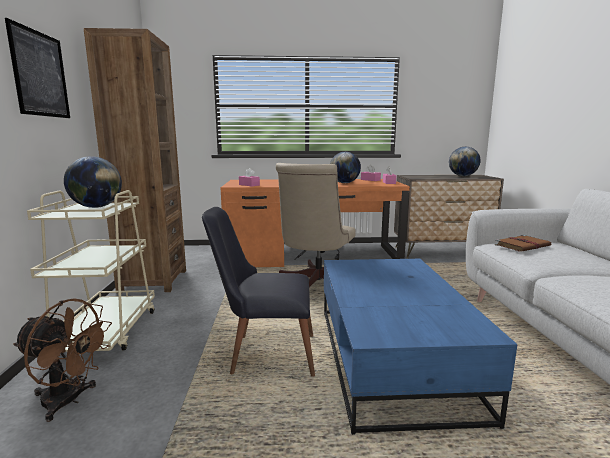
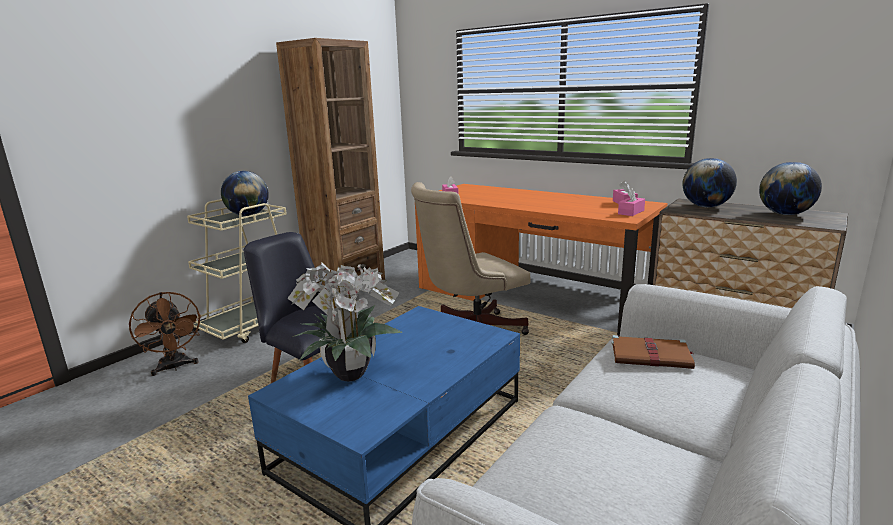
camera: 40 degrees right, 5 degrees up
(40, 74) = (220, 98): picture -> none
(344, 183) = (566, 205): globe -> globe (706, 206)
(386, 308) = (347, 374): none -> potted plant

